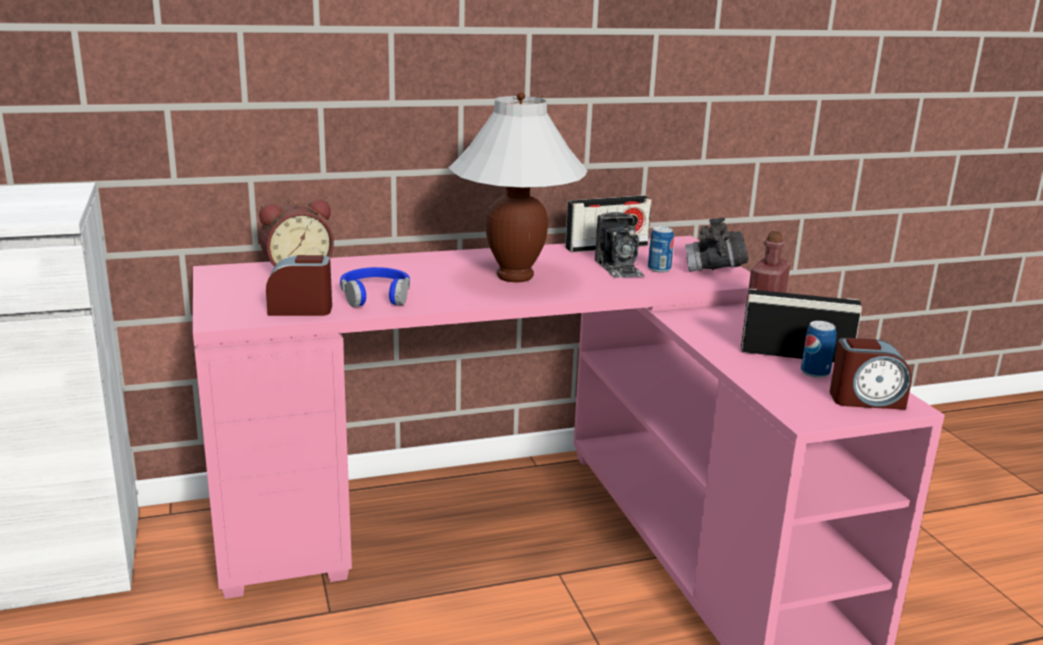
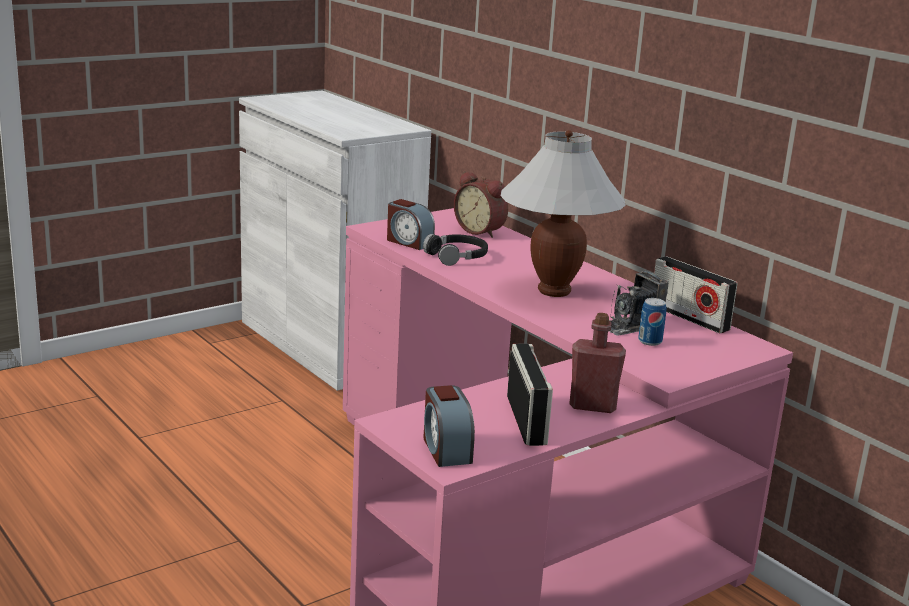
camera: 70 degrees right, 0 degrees up
(300, 309) = (408, 242): alarm clock -> alarm clock turned 150 degrees clockwise
(375, 296) = (457, 256): blue headphones -> black headphones
(715, 268) = (688, 365): grey binoculars -> none
(815, 373) = (489, 428): can -> none

